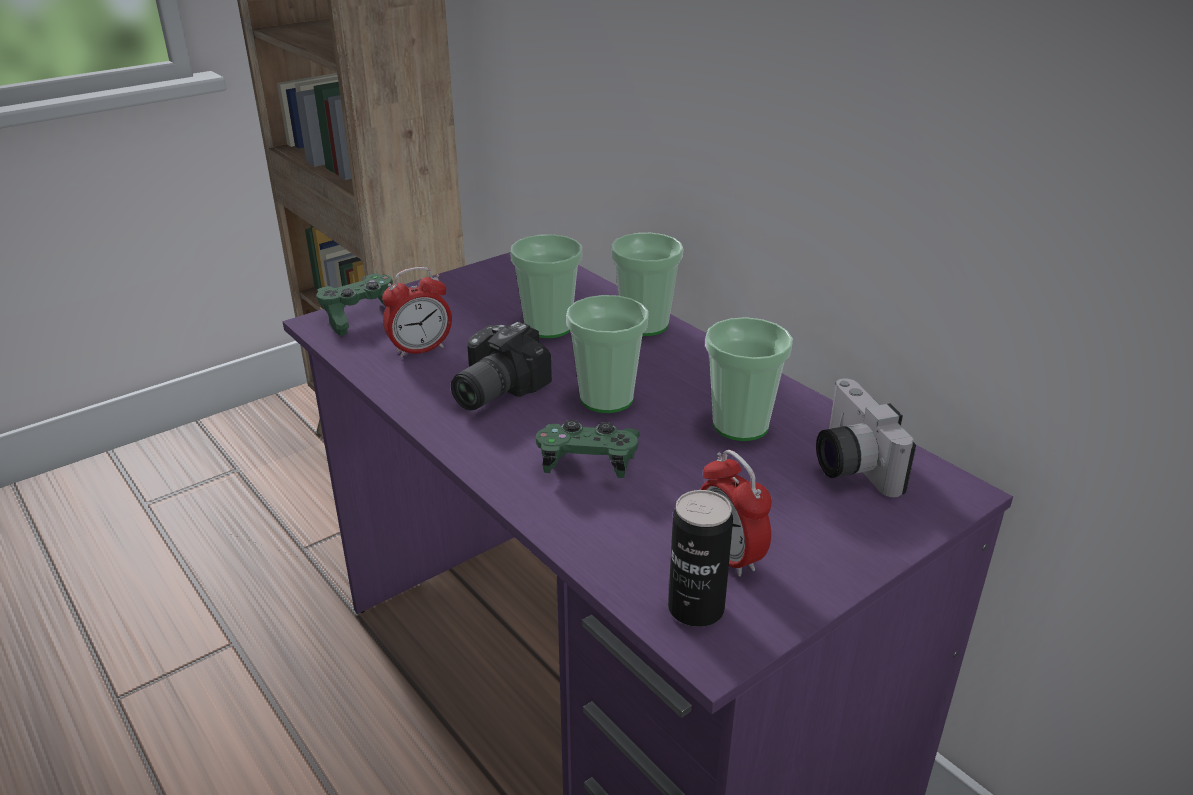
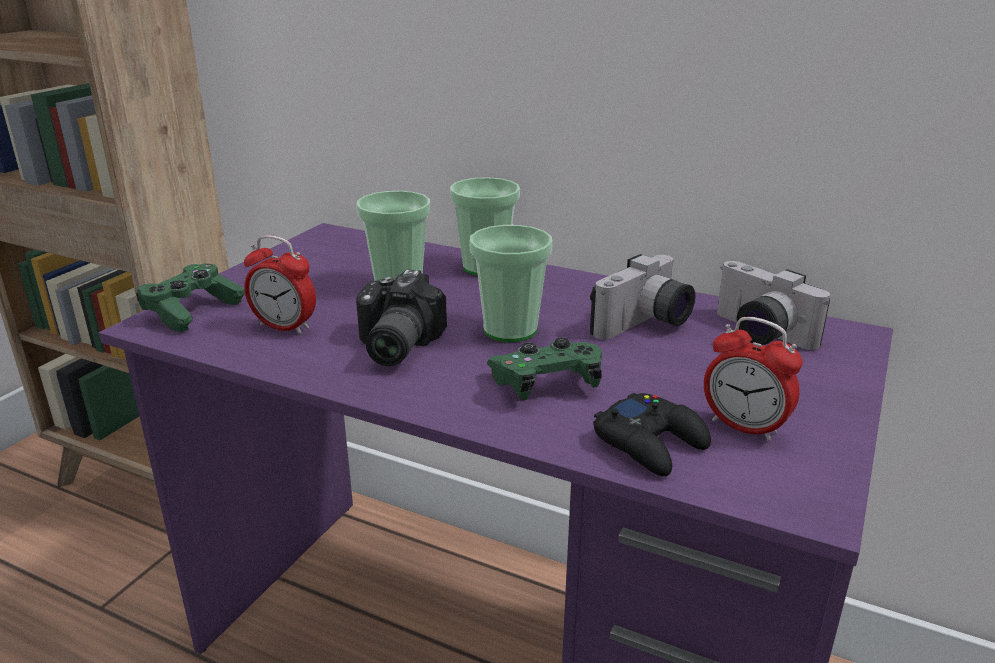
camera: 25 degrees left, 5 degrees down
(420, 349) = (284, 327): alarm clock -> alarm clock turned 75 degrees clockwise
(627, 545) = (651, 443): none -> black game controller
(696, 609) = (763, 478): can -> none
(740, 425) = (645, 325): cup -> camera

